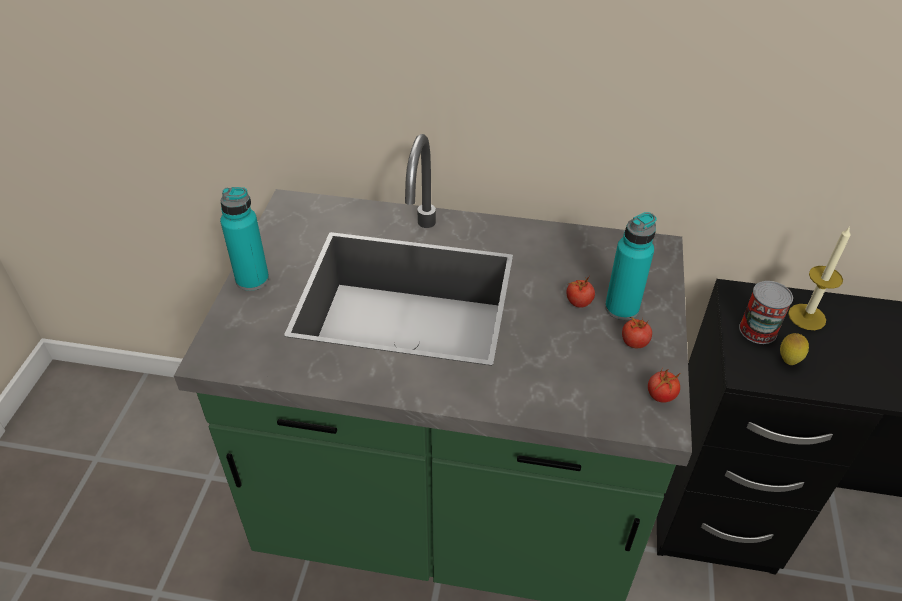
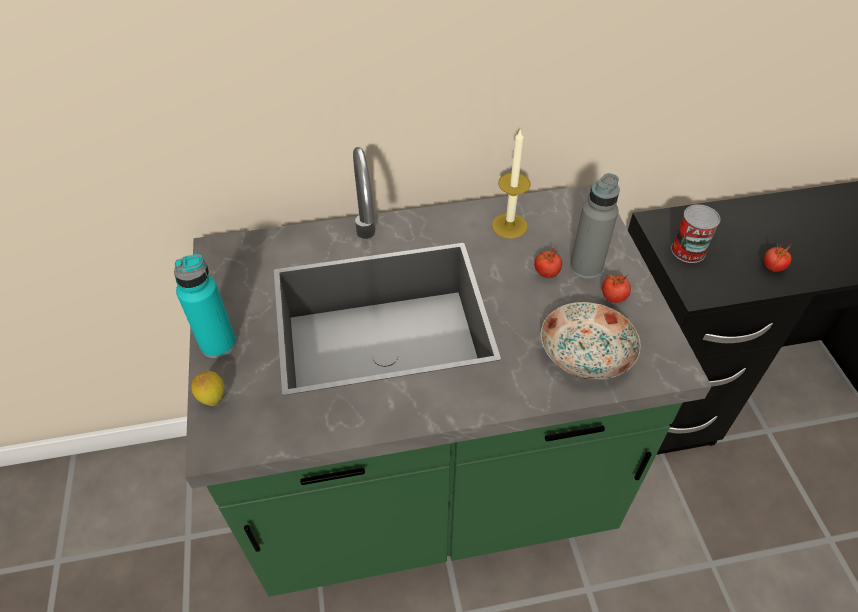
camera: 20 degrees left, 5 degrees up
(577, 384) = (585, 354): none -> plate
(621, 308) = (586, 267): turquoise bottle -> grey bottle
(660, 396) = (660, 341): tomato -> tomato (772, 267)
(788, 360) = (724, 271): lemon -> lemon (213, 399)
(807, 317) = (720, 227): candle -> candle (509, 226)

